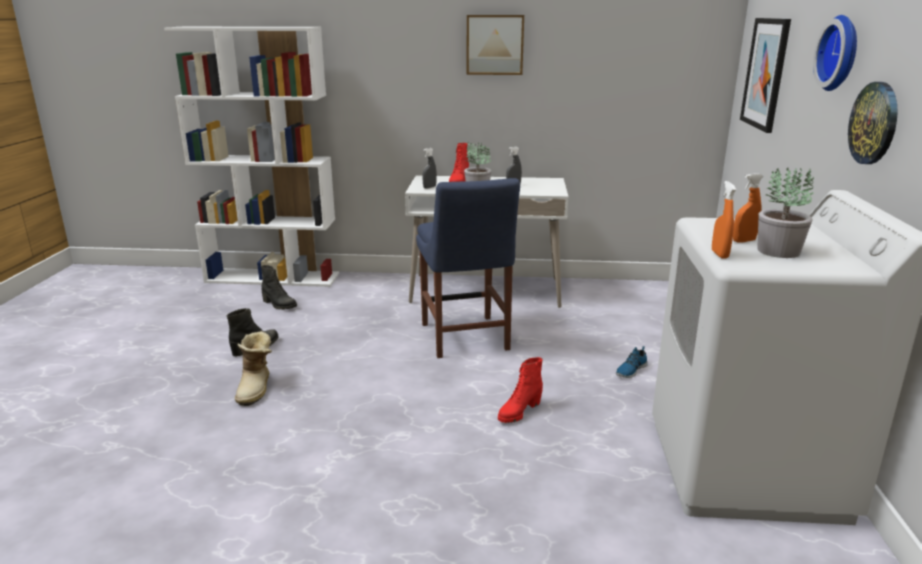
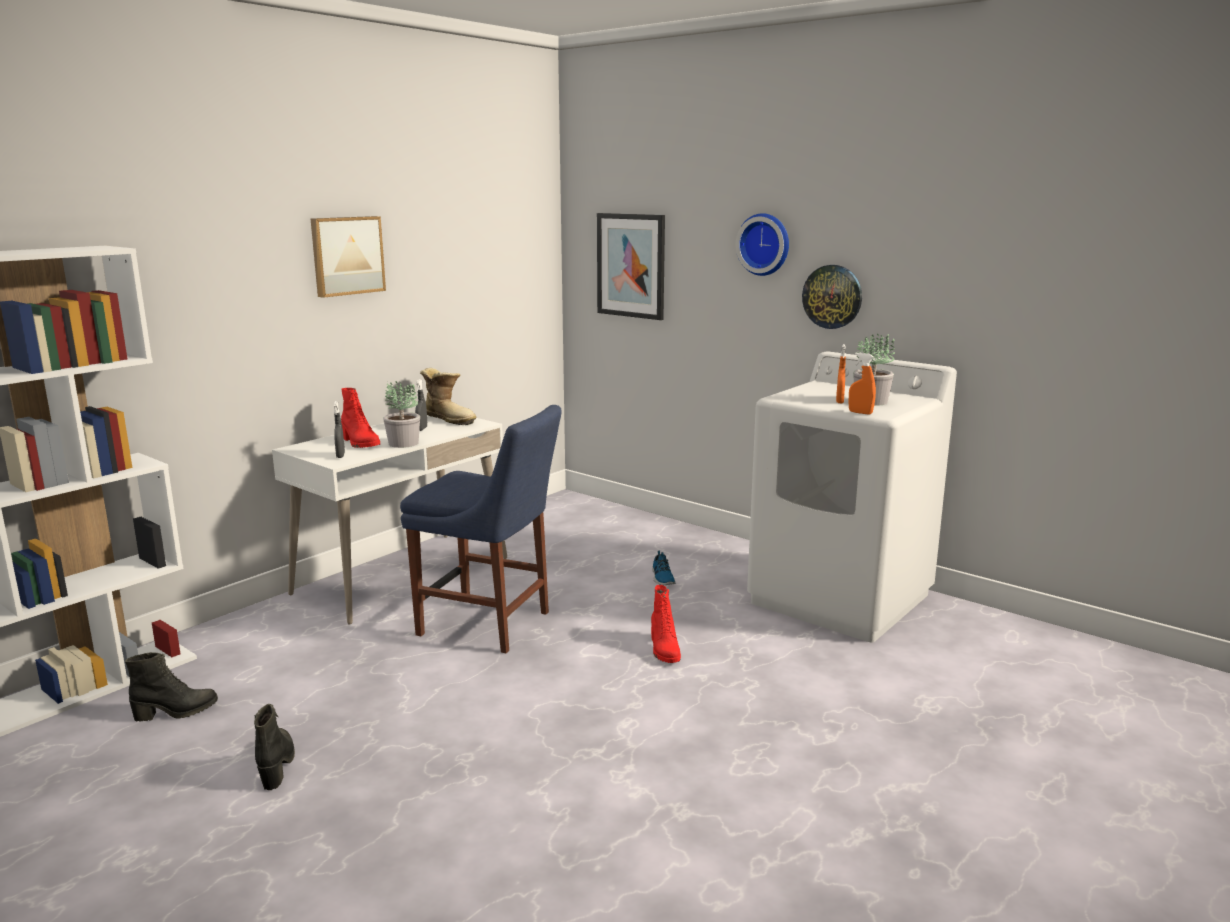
camera: 55 degrees left, 5 degrees down
(256, 388) = (395, 792): boot -> boot (449, 419)

